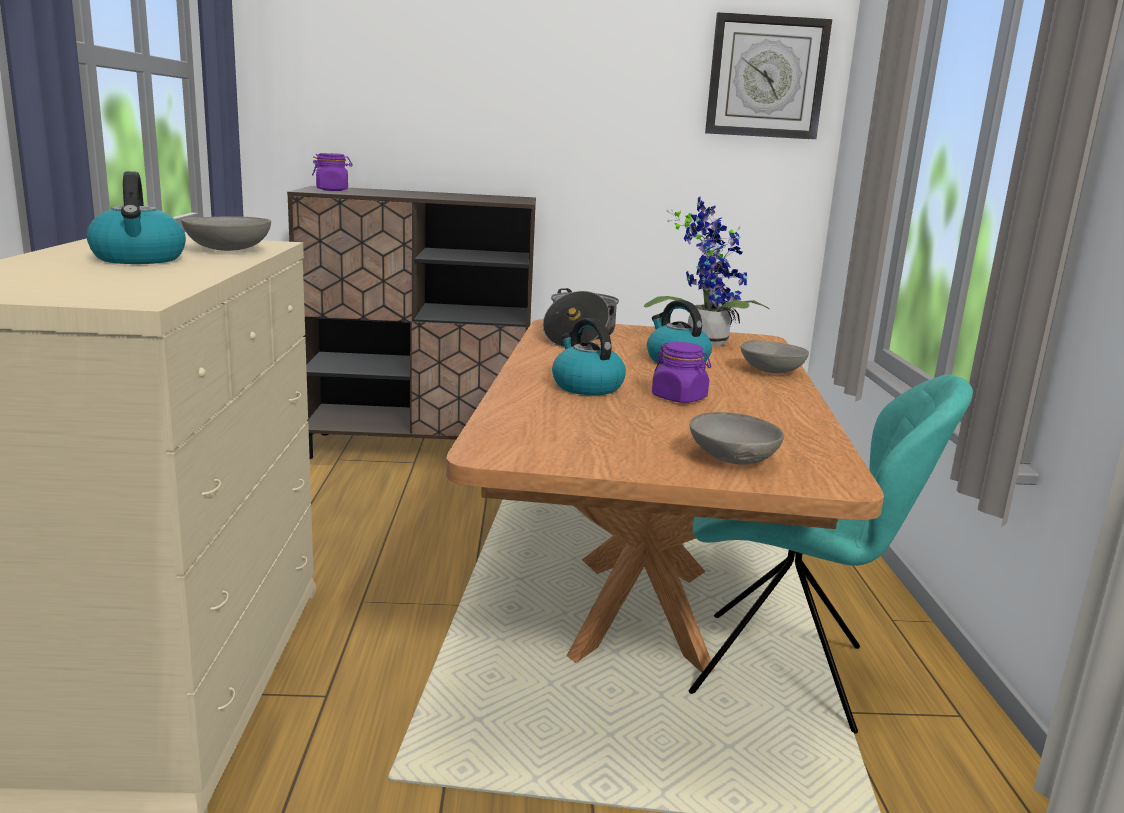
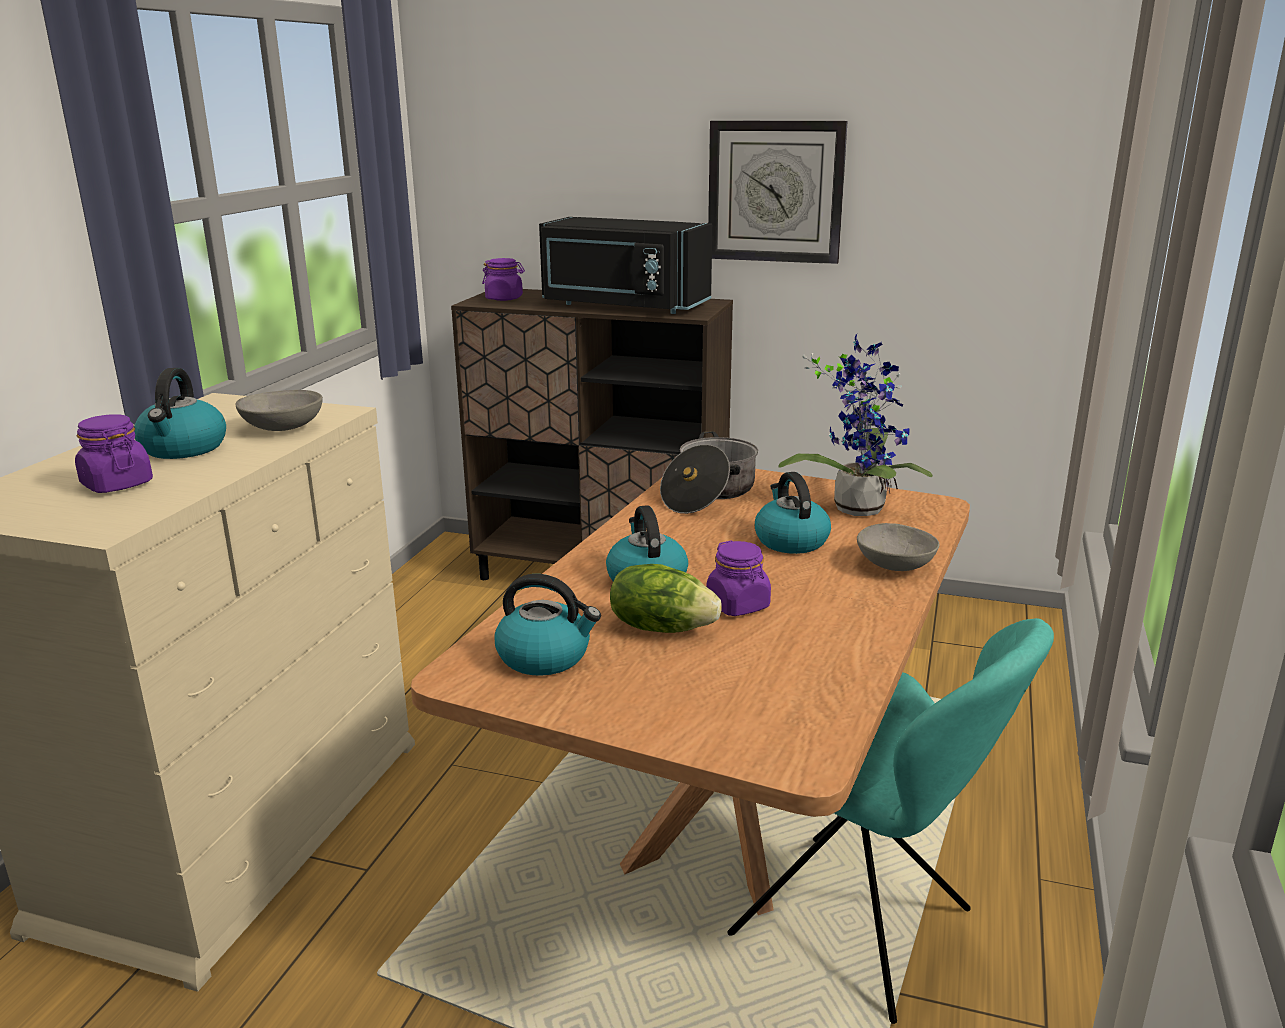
camera: 20 degrees right, 5 degrees up
(100, 277) = (117, 484): none -> purple jar
(448, 196) = (622, 306): none -> black microwave
(554, 436) = (545, 656): none -> kettle
(633, 413) = (662, 627): none -> lettuce
(733, 459) = (713, 711): grey bowl -> none
(766, 77) = (1023, 146): wall clock -> wall clock (775, 192)

